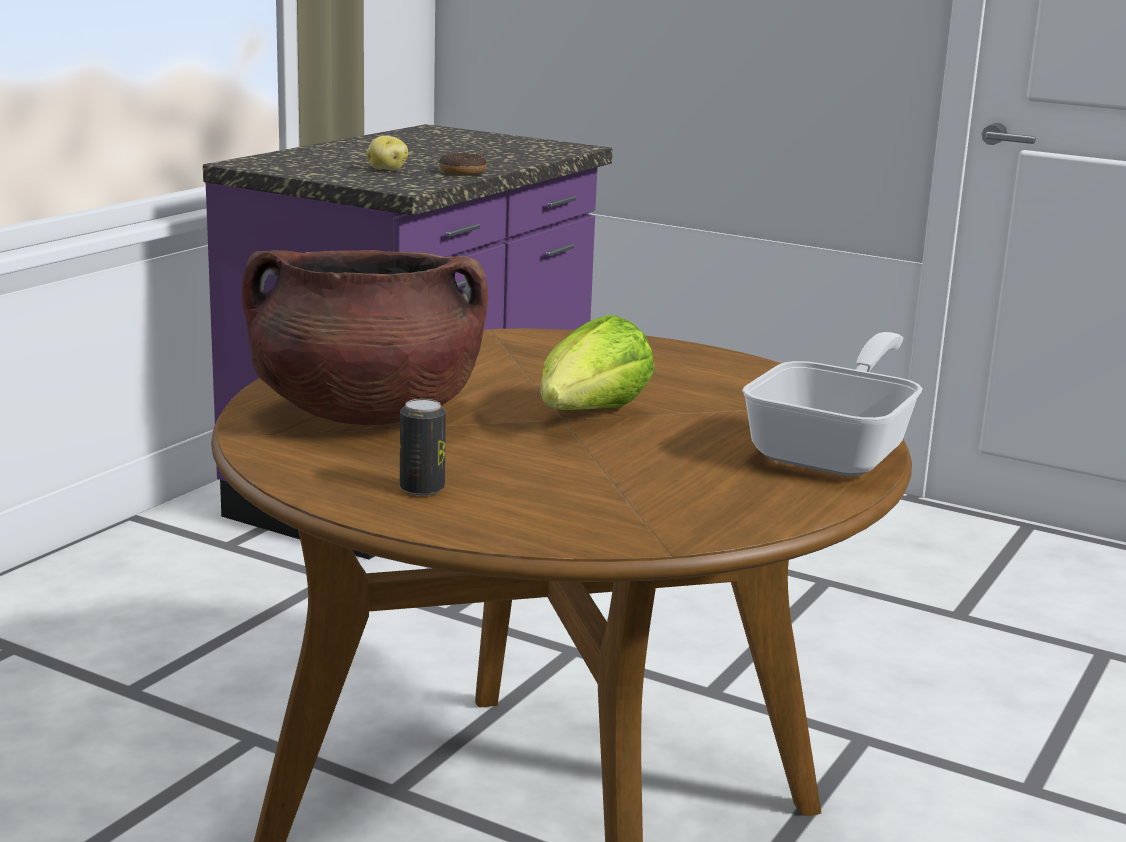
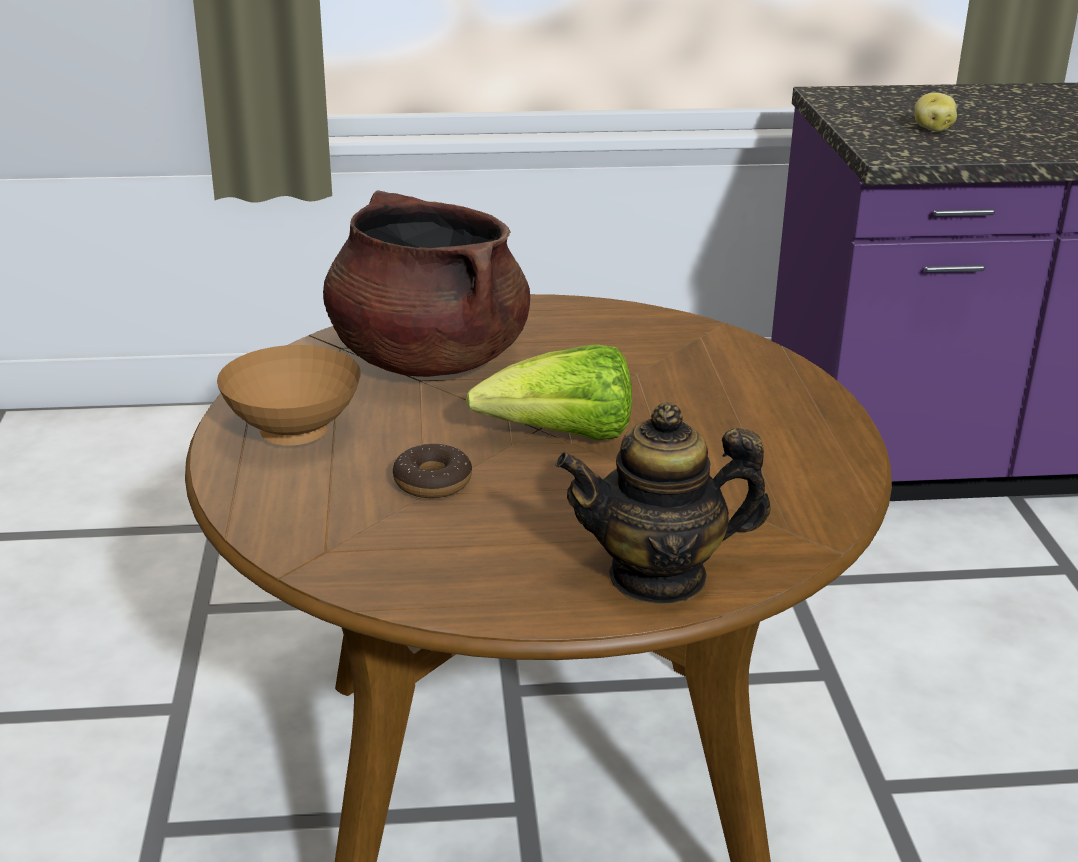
camera: 55 degrees right, 10 degrees up
(422, 489) = (296, 435): can -> brown bowl
(462, 172) = (1002, 149): donut -> donut (432, 482)
(837, 450) = (658, 576): frying pan -> teapot

